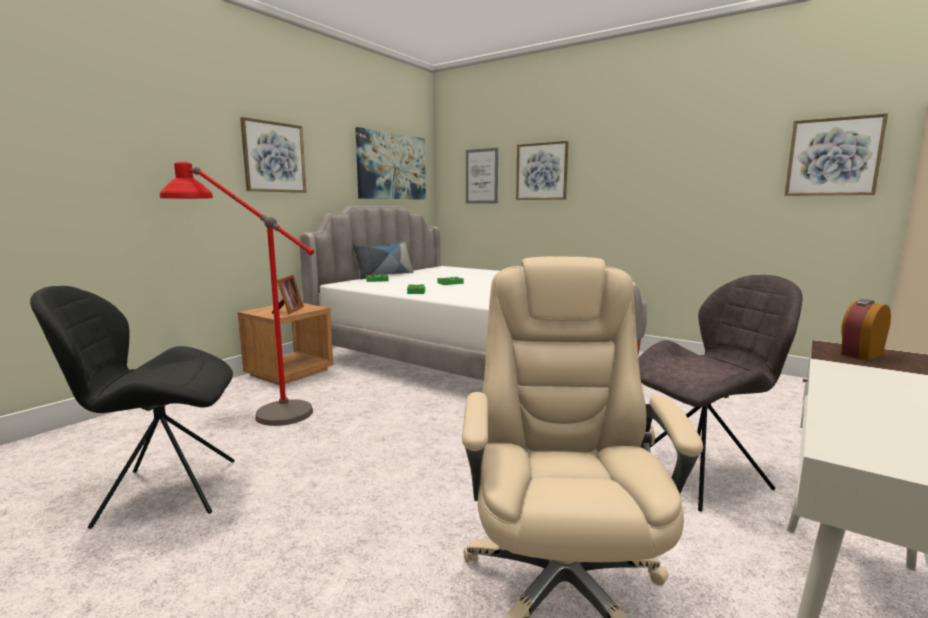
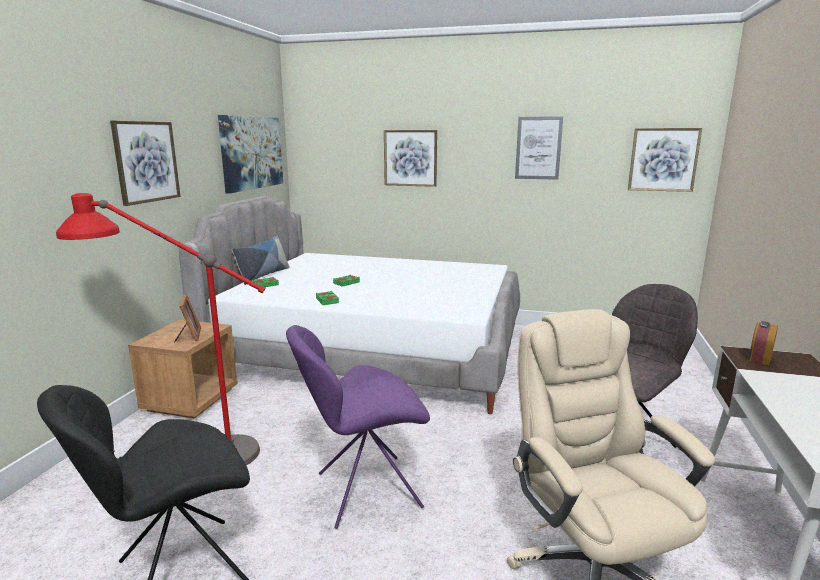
camera: 20 degrees left, 5 degrees up
(372, 462) = (364, 491): none -> purple chair
(481, 176) = (344, 159): picture -> picture (538, 148)

